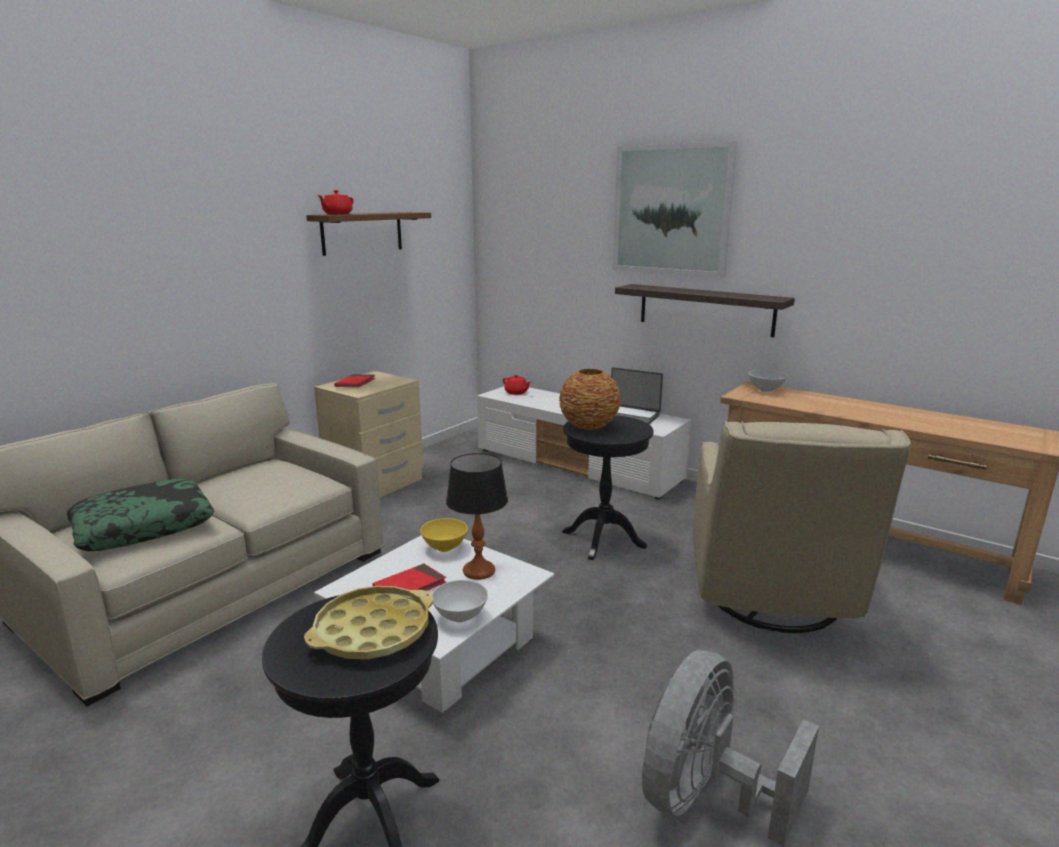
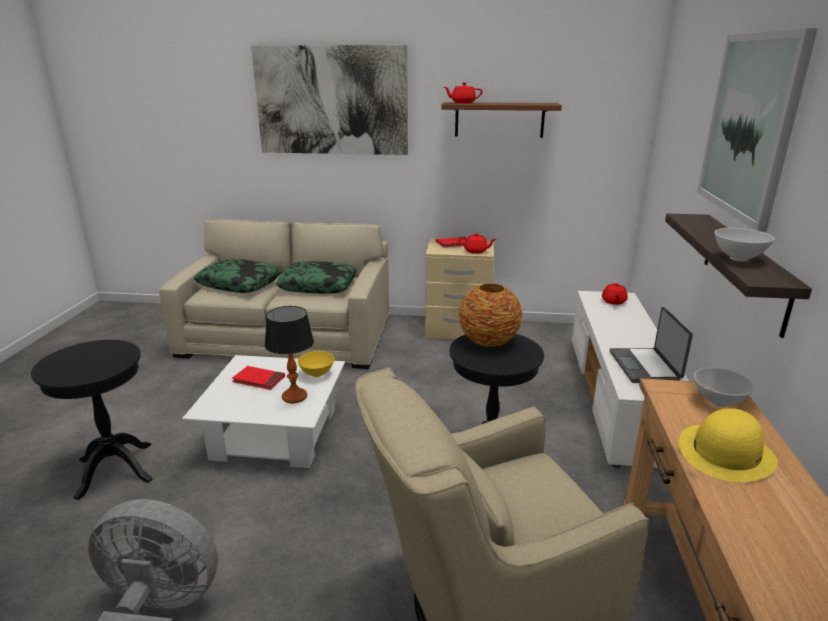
camera: 60 degrees right, 5 degrees up
(163, 218) = (332, 101): none -> picture
(262, 481) = (318, 285): none -> pillow
(372, 631) = (94, 363): yellow tray -> none
(393, 381) = (476, 251): none -> red teapot
(460, 618) = (230, 409): white bowl -> white bowl (737, 258)
(822, 404) = (726, 452): none -> yellow hat

